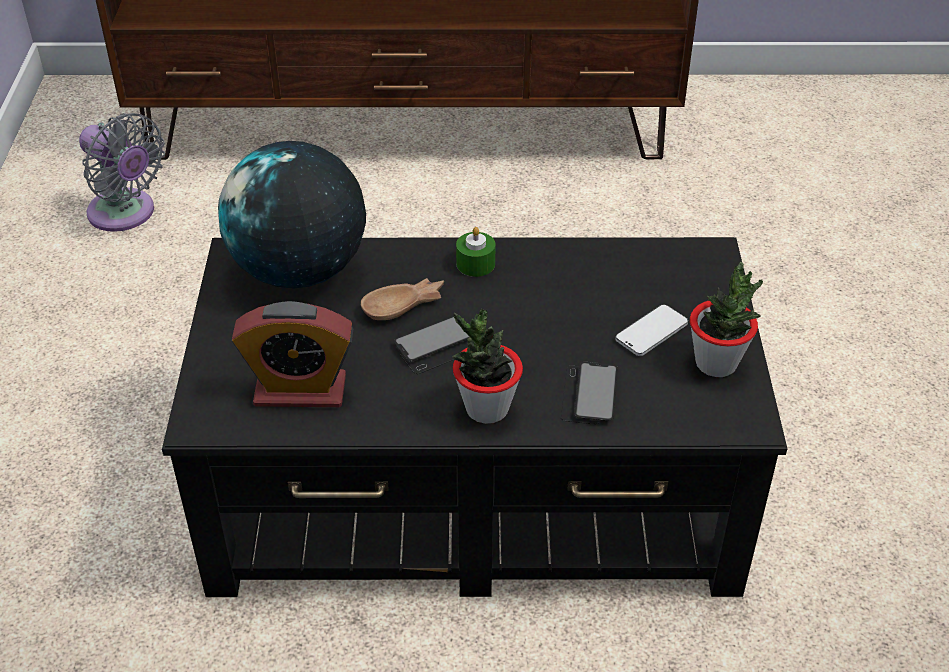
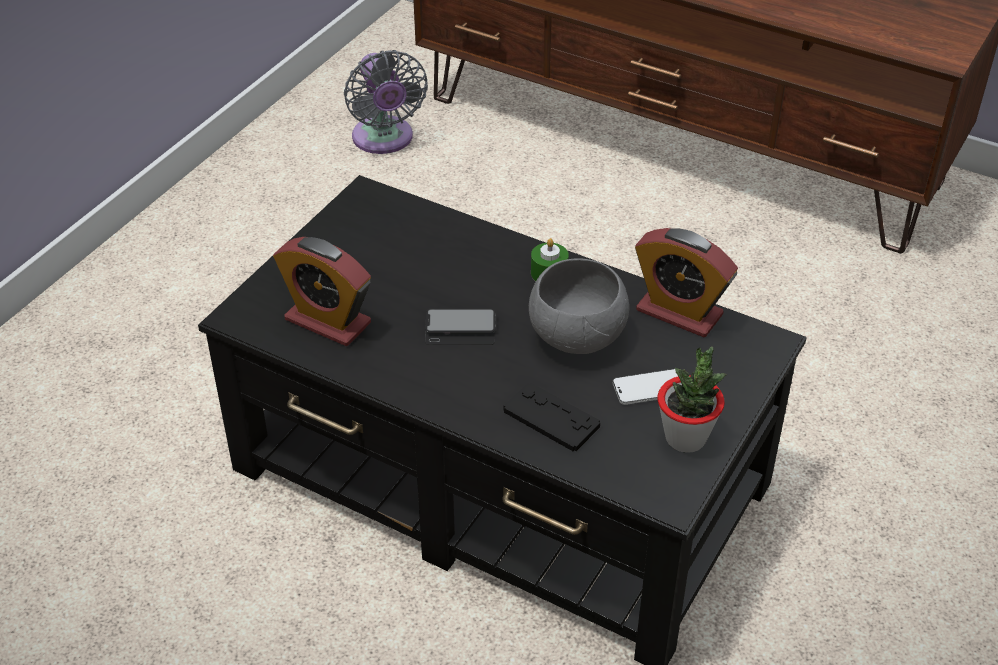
camera: 30 degrees right, 0 degrees up
(300, 271) = (403, 226): globe -> none
(405, 306) = (462, 286): brown bowl -> none
(486, 408) = (458, 394): potted plant -> none
(551, 312) = (578, 337): none -> grey bowl
(589, 395) = (551, 418): phone -> black game controller
(618, 256) = (679, 312): none -> alarm clock

